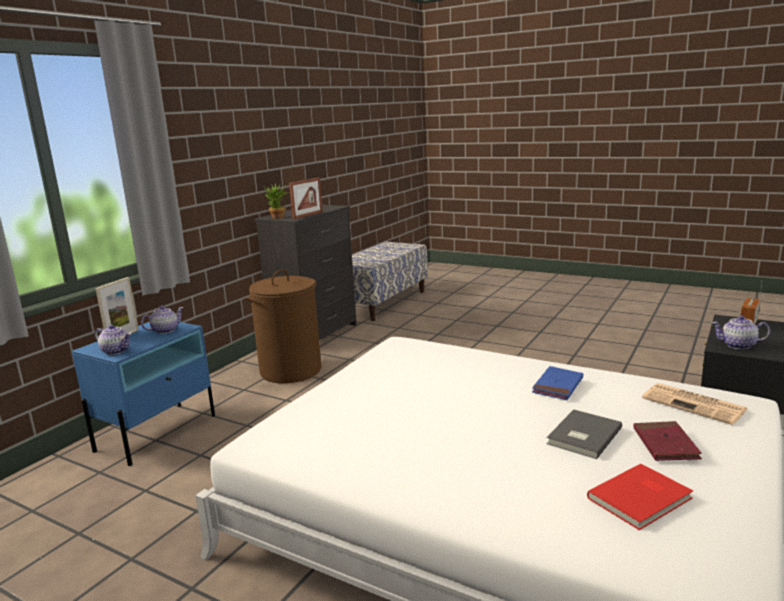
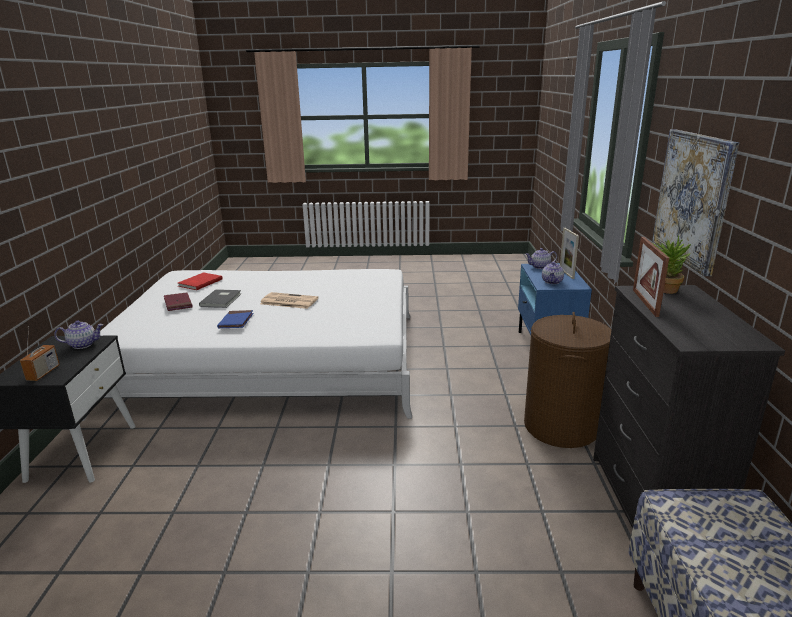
camera: 150 degrees right, 5 degrees up
(221, 171) = (693, 198): none -> picture
(695, 404) = (144, 330): newspaper -> newspaper (288, 301)

